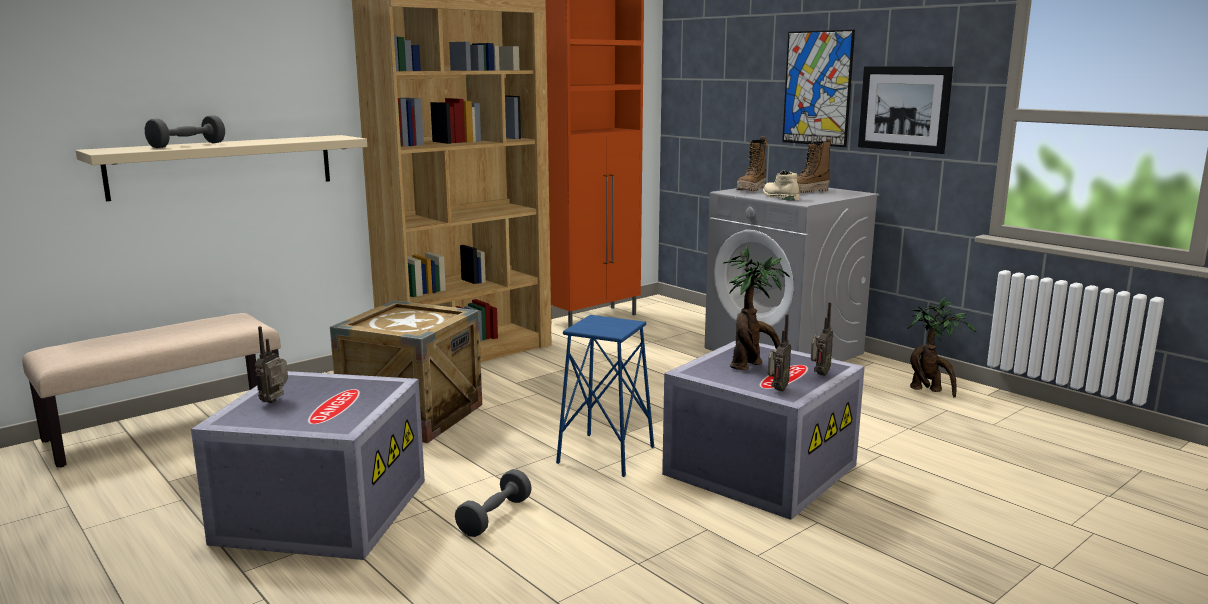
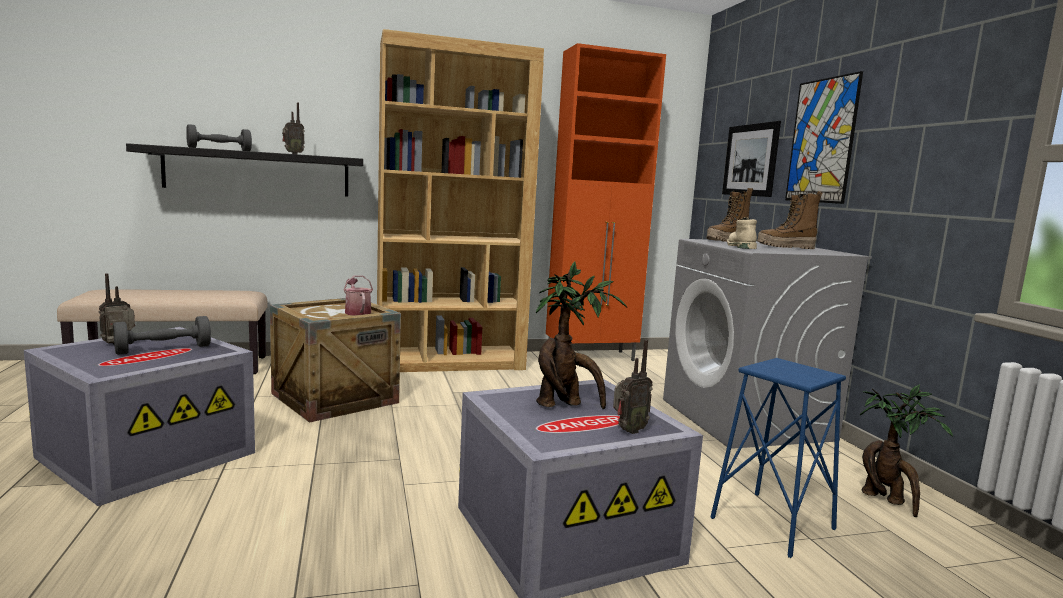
camera: 25 degrees right, 5 degrees down
(223, 166) = (258, 172): beige shelf -> black shelf
(429, 317) = (357, 312): none -> watering can
(494, 517) = (253, 501): grey dumbbell -> grey dumbbell (163, 349)
(606, 455) = (434, 473): blue stool -> blue stool (772, 523)
(777, 390) = (547, 435): radio -> radio (293, 154)
(904, 108) = (907, 156): picture -> picture (750, 160)

